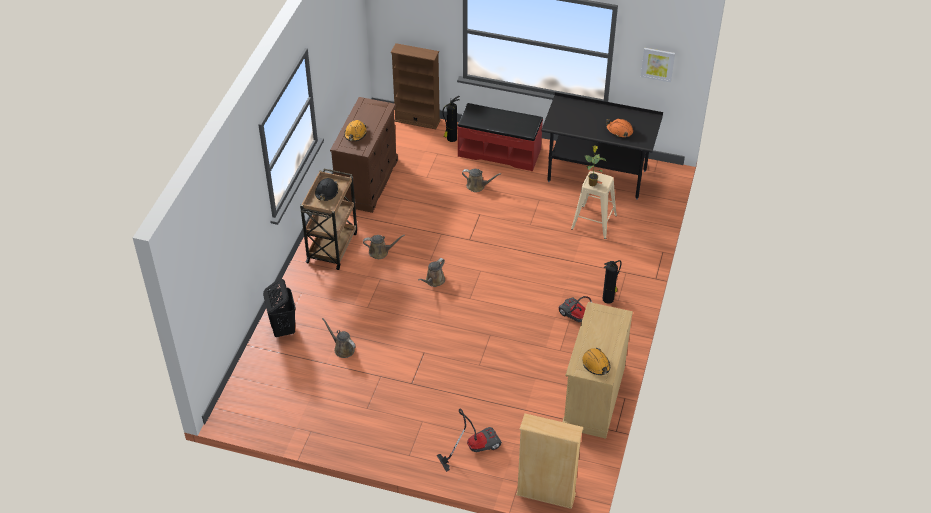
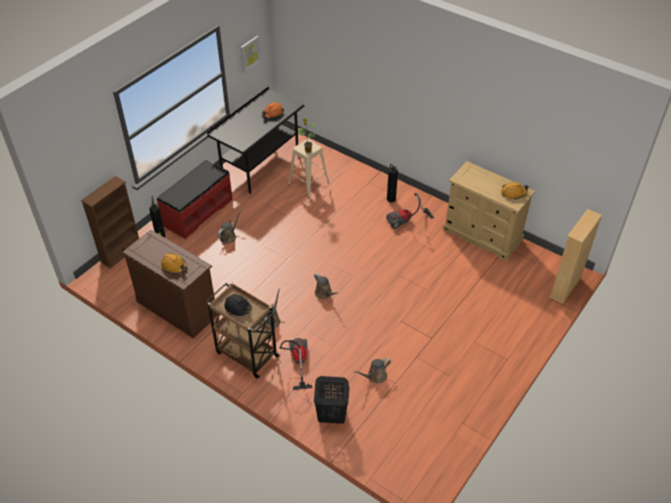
camera: 70 degrees left, 0 degrees up
(473, 447) = (510, 316): vacuum cleaner -> vacuum cleaner (297, 362)

